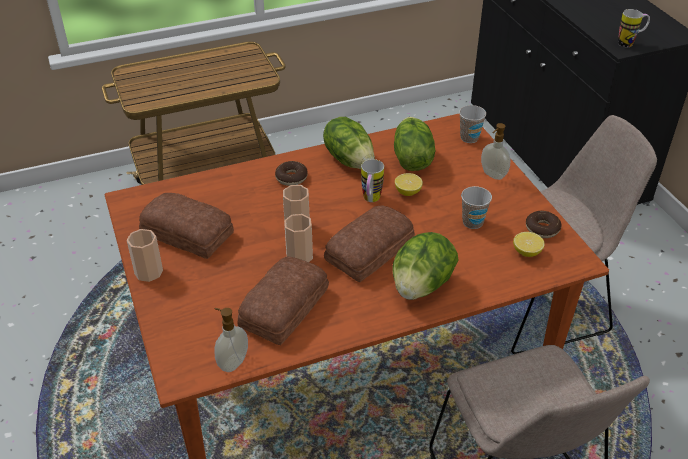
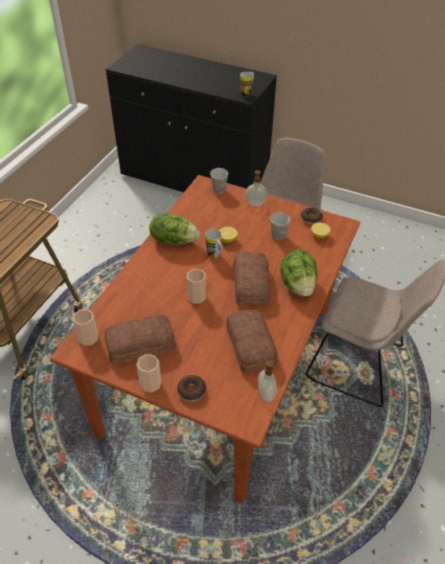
camera: 45 degrees left, 5 degrees up
(291, 178) = (155, 271): donut -> donut (191, 391)
(299, 256) = (220, 312): cup -> cup (88, 338)
(411, 159) = (205, 220): lettuce -> none

